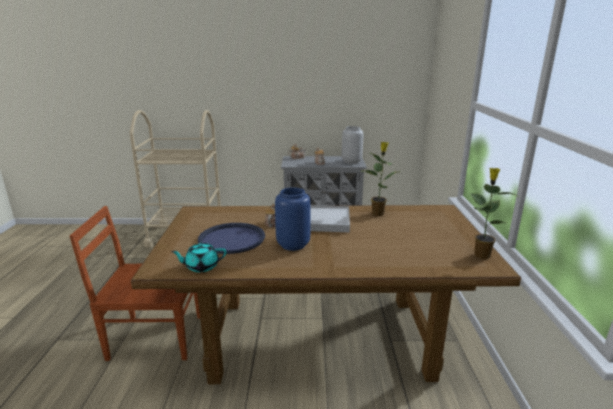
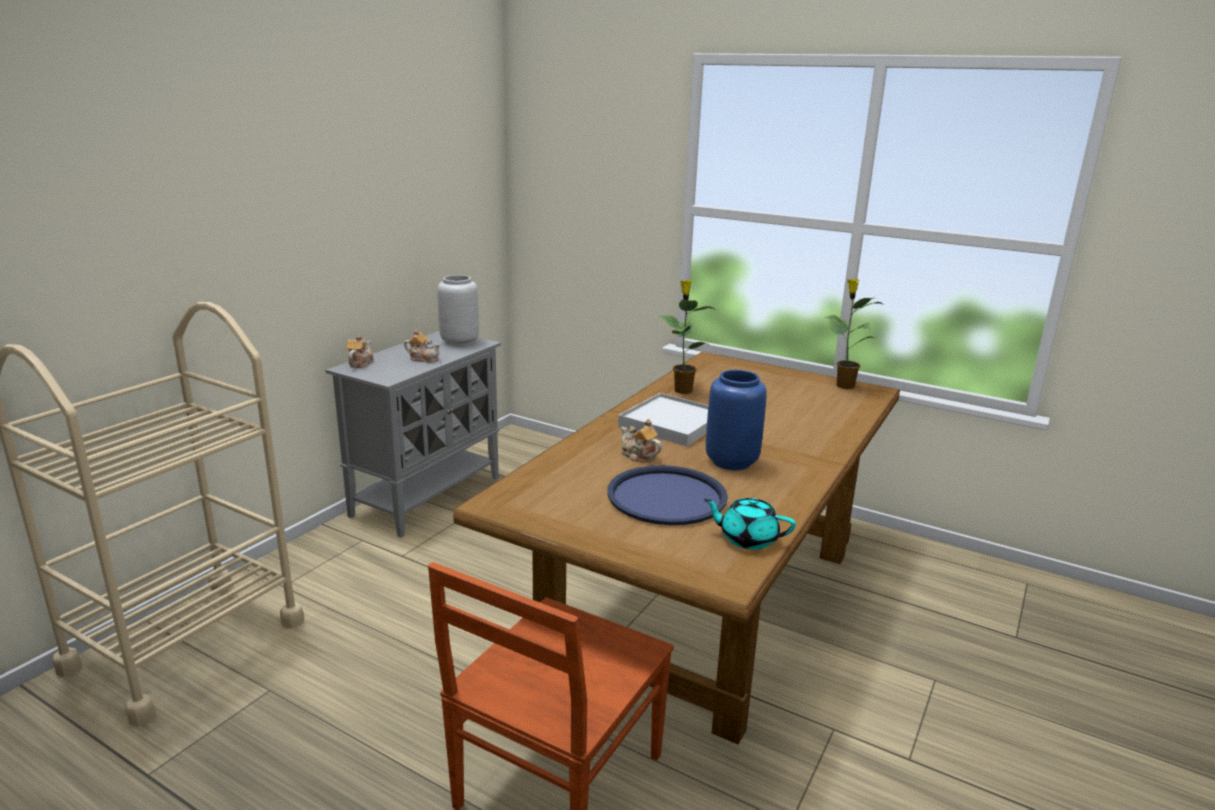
camera: 60 degrees left, 0 degrees up
(201, 266) = (747, 539): turquoise teapot -> turquoise teapot turned 90 degrees clockwise

